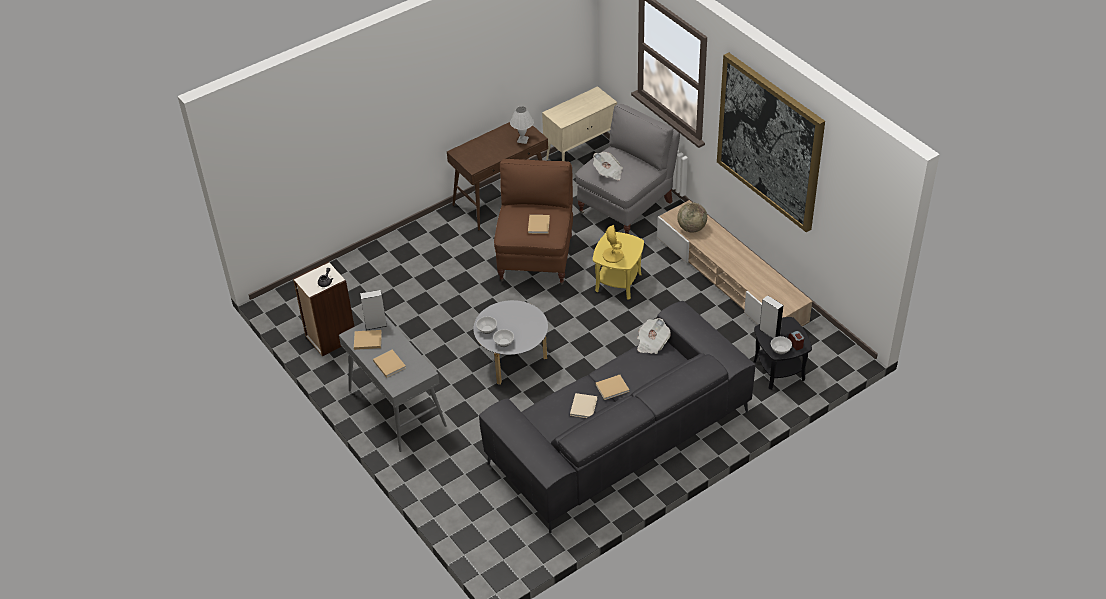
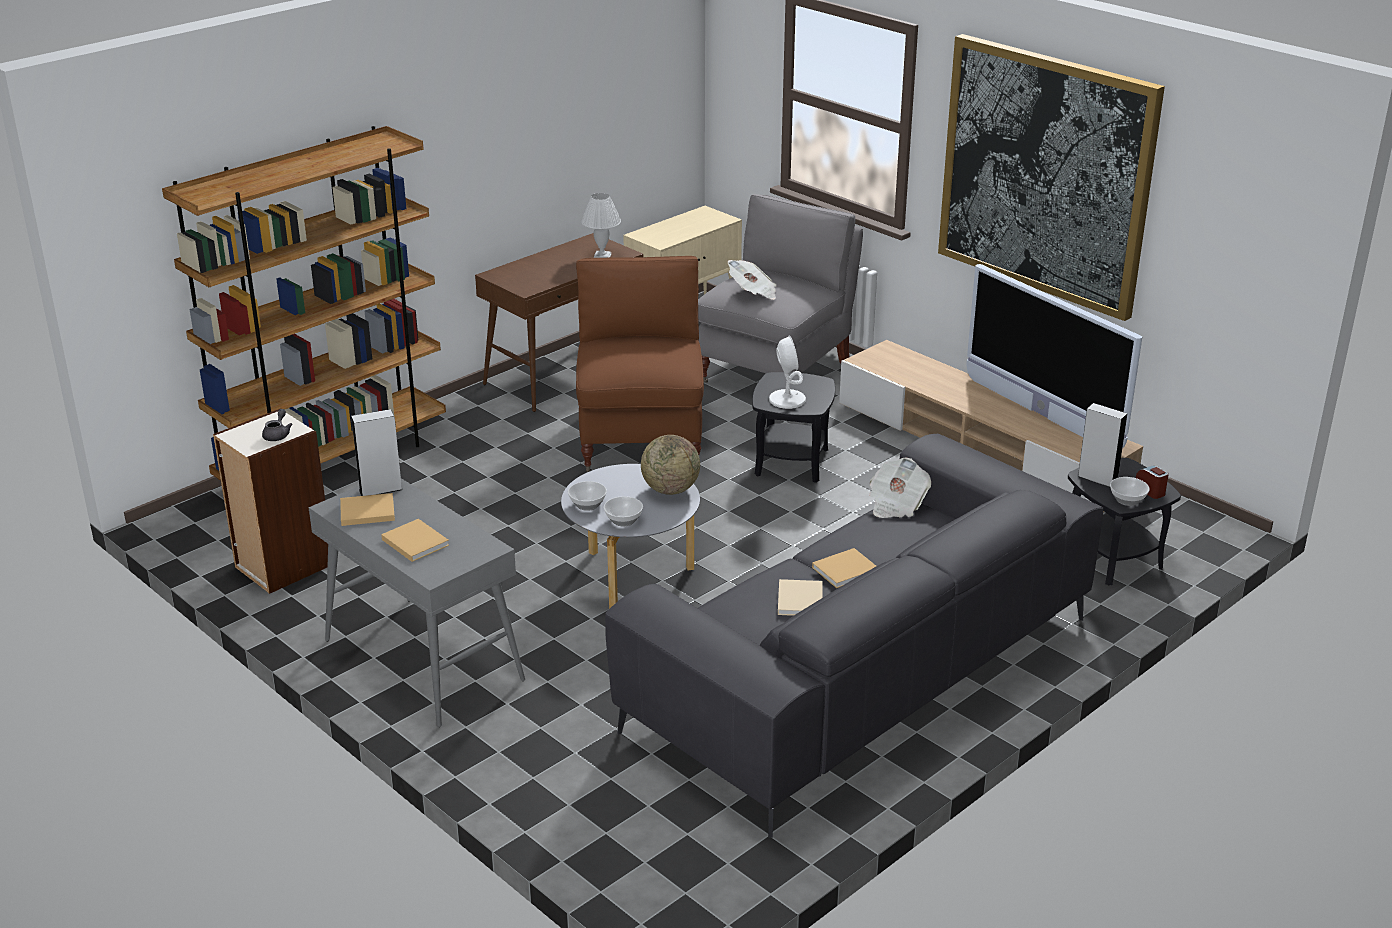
camera: 10 degrees left, 15 degrees down
(362, 262) = (334, 462): none -> brown bookcase
(538, 224) = (653, 356): beige book -> none
(613, 255) = (787, 400): yellow table lamp -> white table lamp
(618, 283) = (791, 463): yellow side table -> black side table
(691, 228) = (903, 371): globe -> globe (670, 490)
(762, 271) = (1041, 414): none -> television

